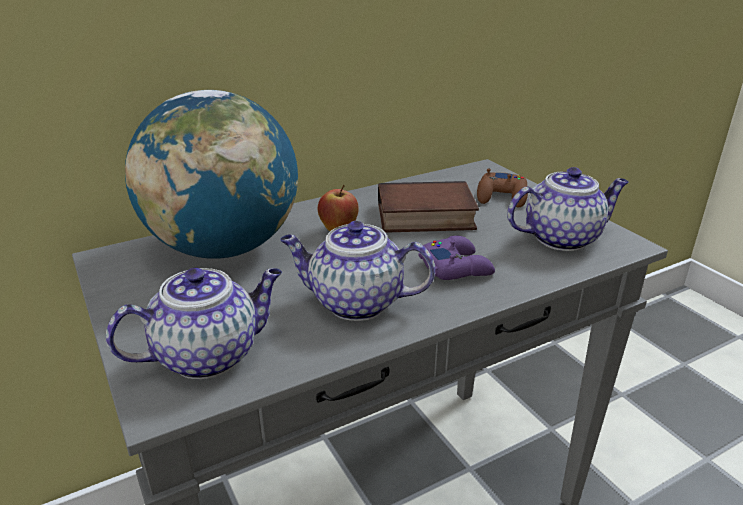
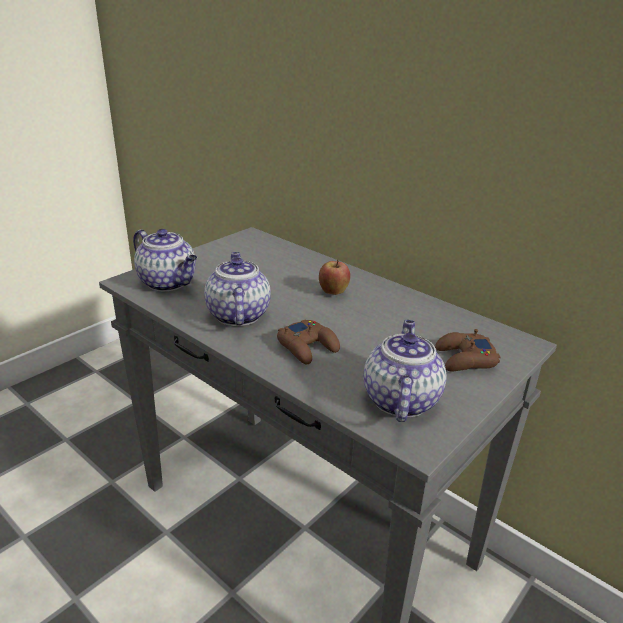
camera: 70 degrees right, 0 degrees up
(224, 248) = (282, 262): globe -> none
(424, 217) = (383, 324): book -> none
(456, 267) = (308, 347): purple game controller -> brown game controller
(562, 238) = (400, 399): teapot -> teapot turned 135 degrees counterclockwise

